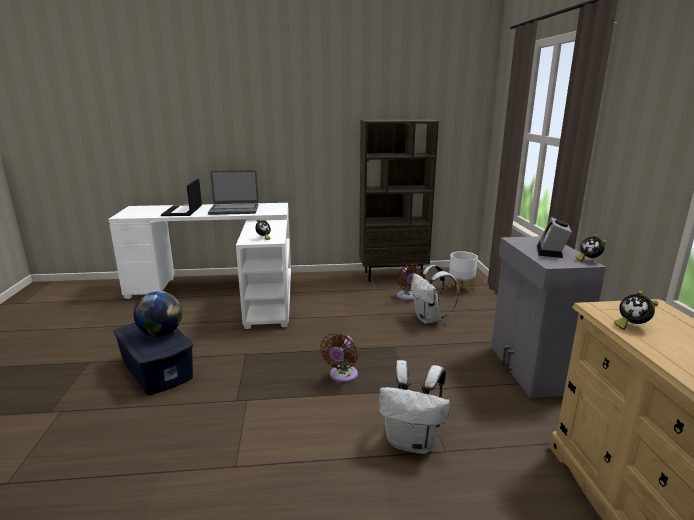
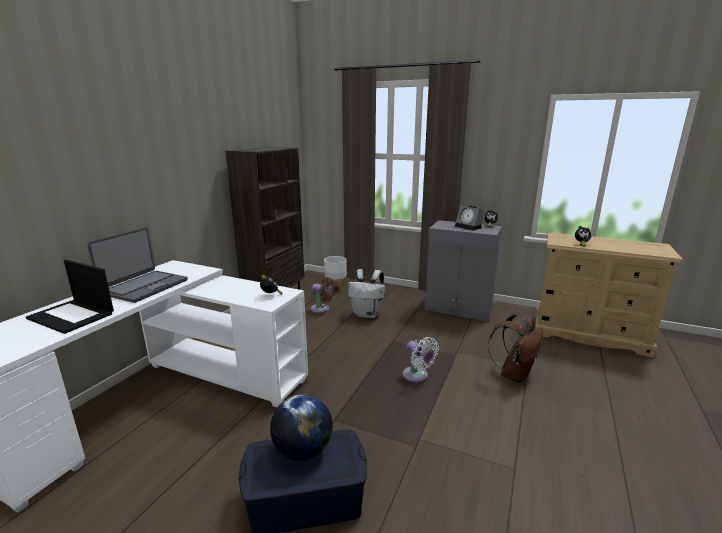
camera: 60 degrees left, 0 degrees up
(342, 376) = (417, 376): brown fan -> white fan
(412, 442) = (514, 374): white backpack -> brown backpack

